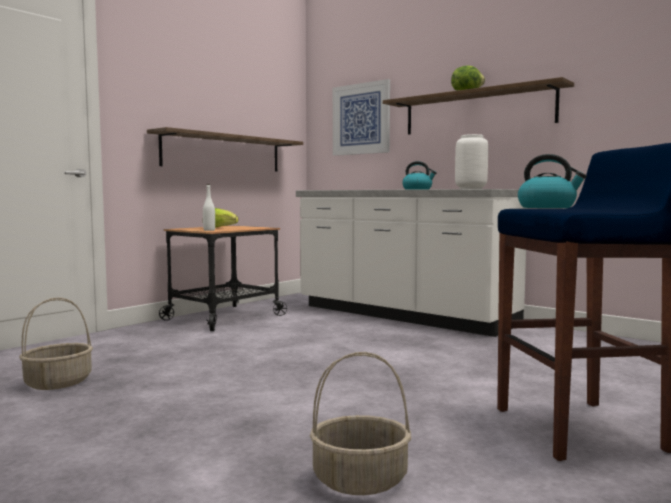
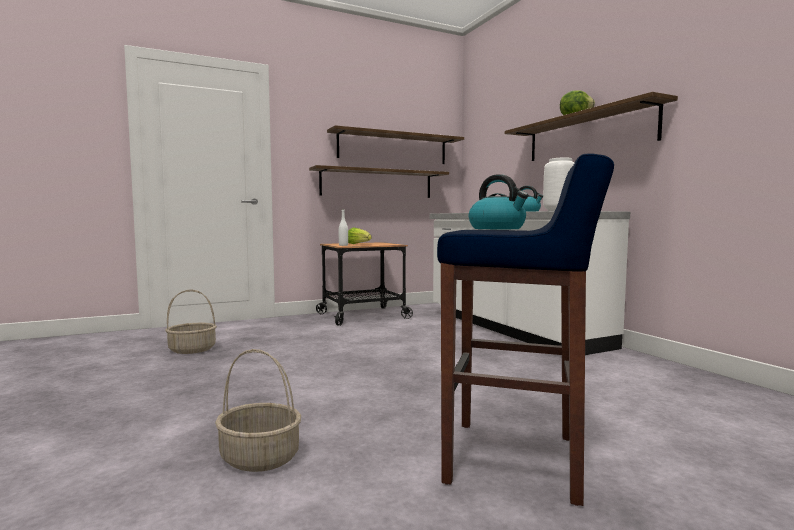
camera: 25 degrees right, 0 degrees up
(239, 110) = (393, 148): none -> shelf
(361, 119) = (498, 149): picture -> none

